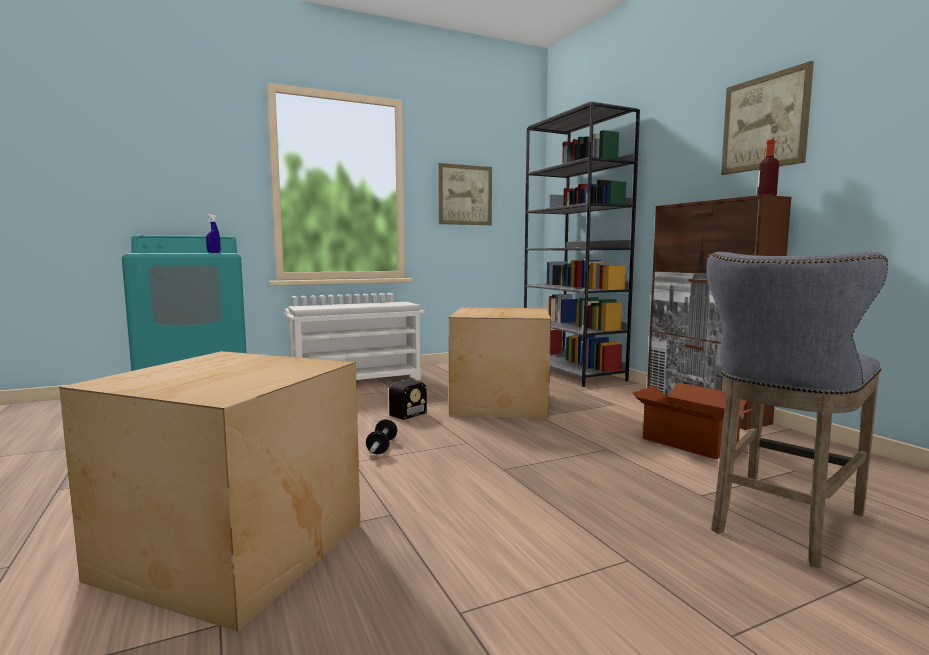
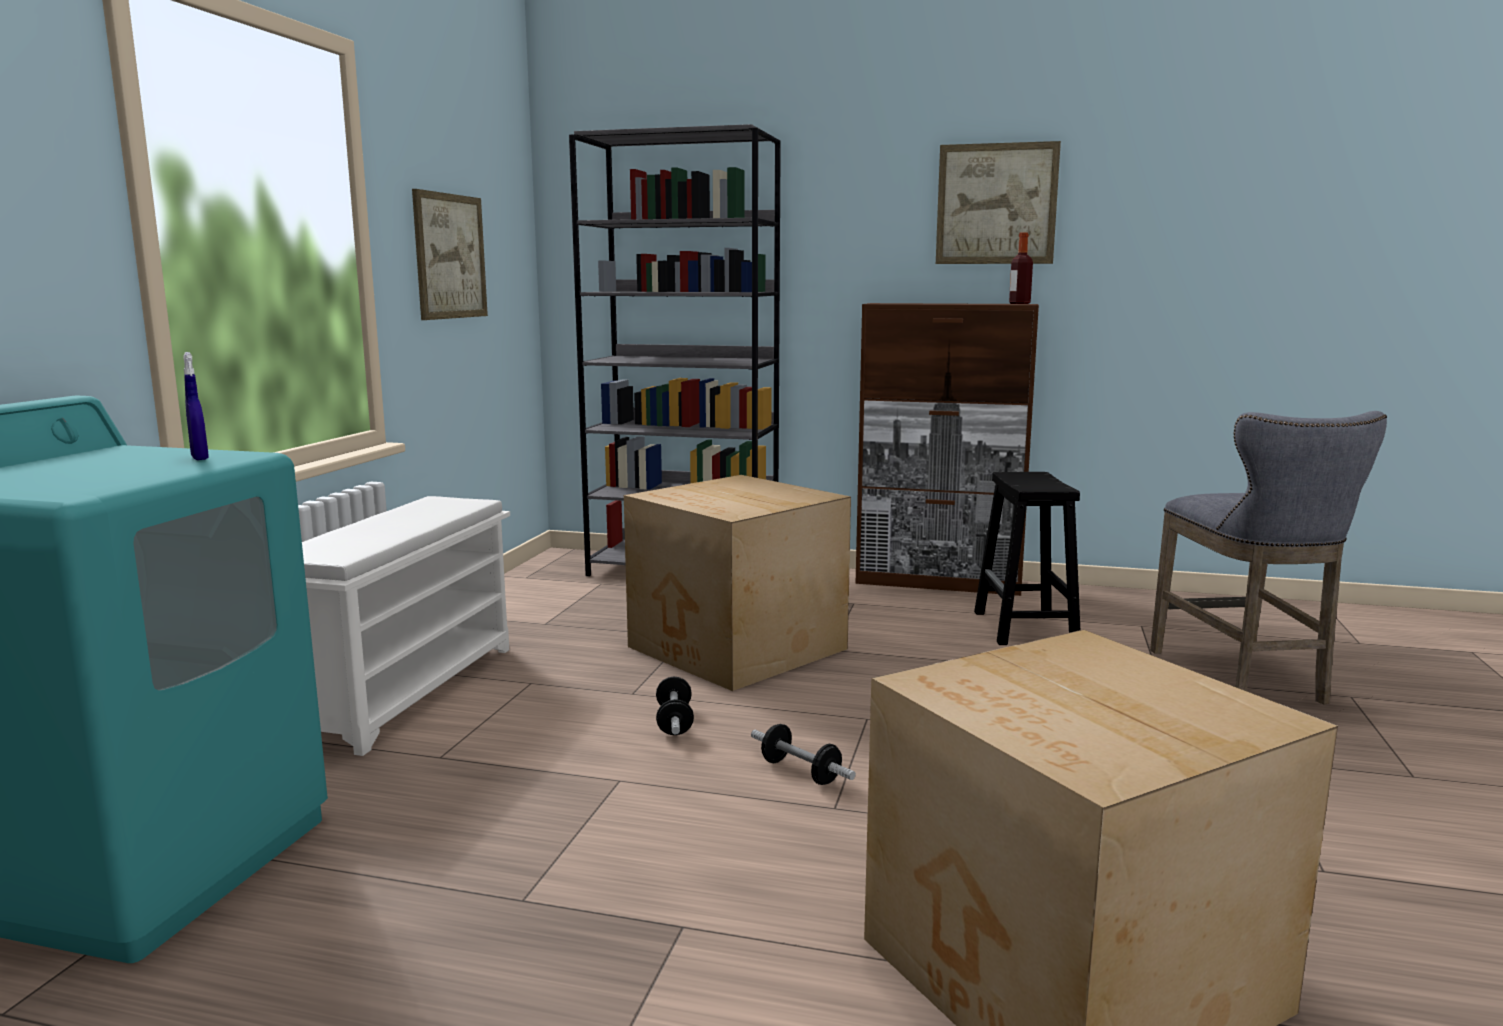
camera: 50 degrees left, 5 degrees up
(397, 416) = (674, 722): radio -> dumbbell
(689, 443) = (1026, 628): cardboard box -> black stool

